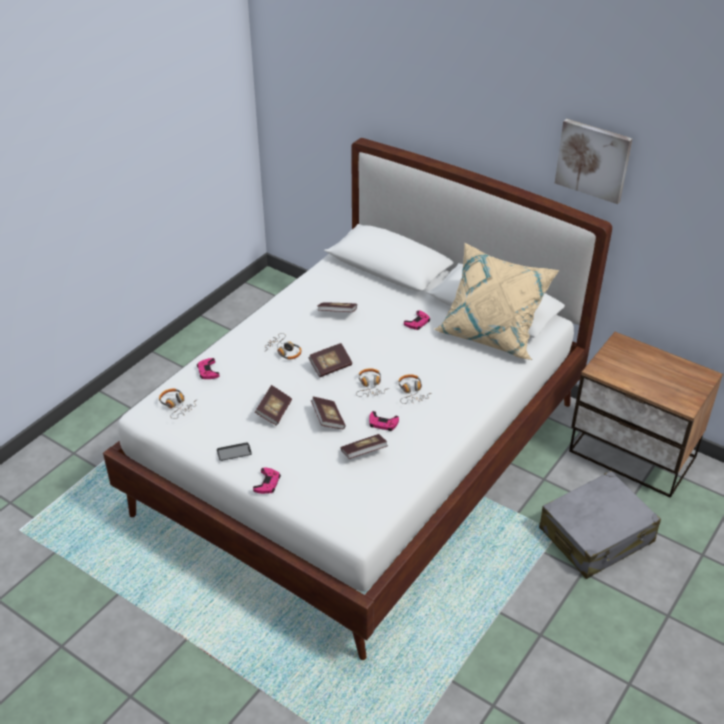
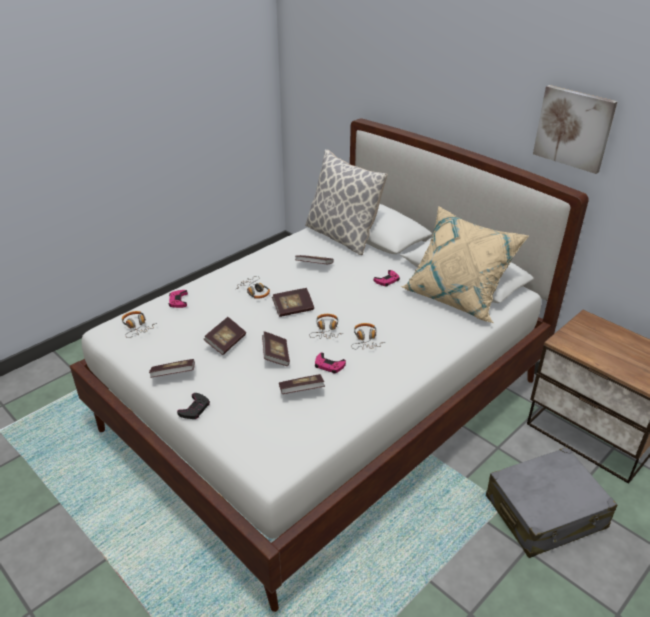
camera: 10 degrees right, 5 degrees down
(234, 452) = (173, 375): phone -> book
(267, 483) = (195, 409): pink game controller -> black game controller
(357, 273) = (341, 236): none -> pillow

